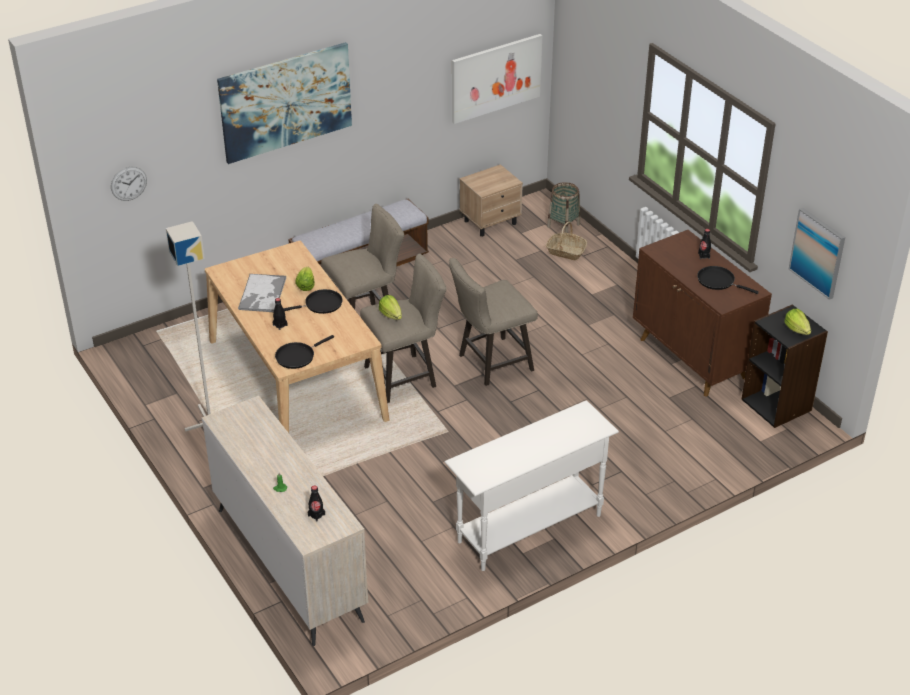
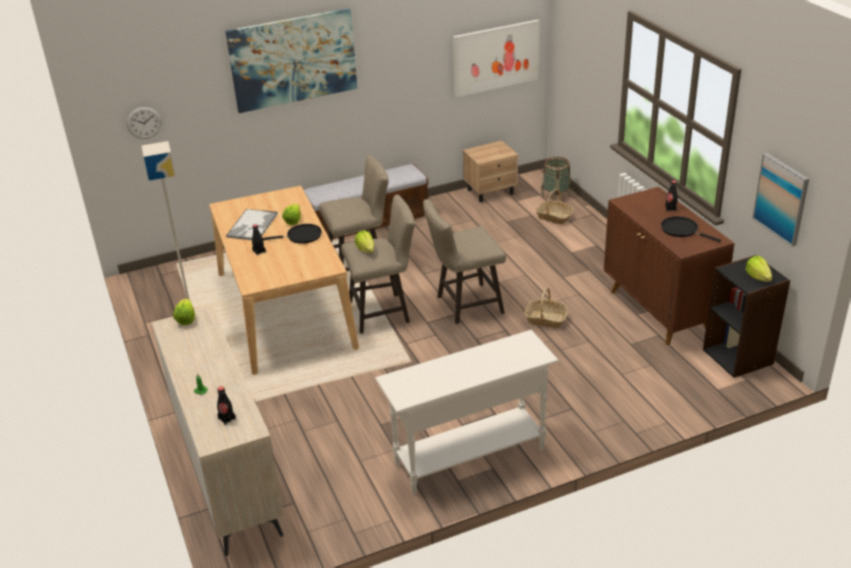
camera: 10 degrees right, 5 degrees down
(237, 412) = (186, 319): none -> lettuce
(297, 356) = (265, 278): black frying pan -> none
(578, 375) = (545, 319): none -> basket

